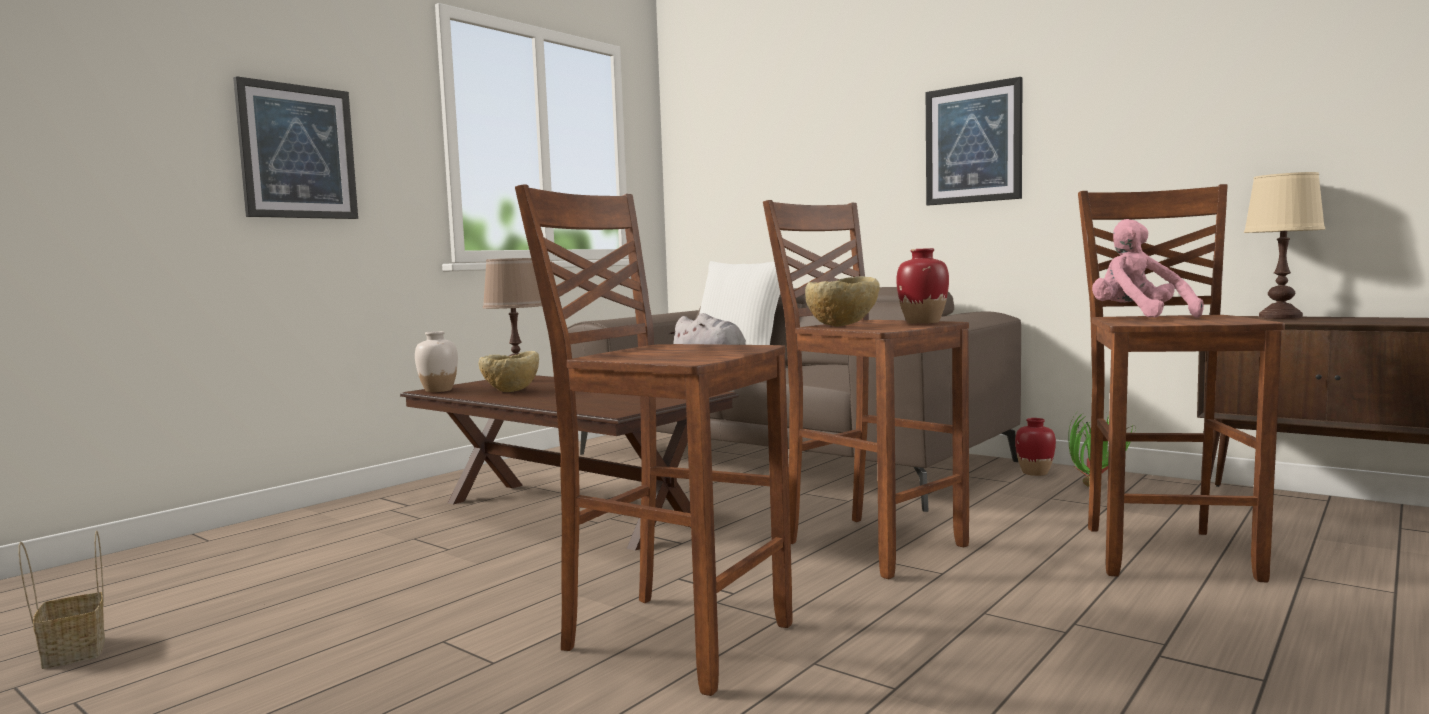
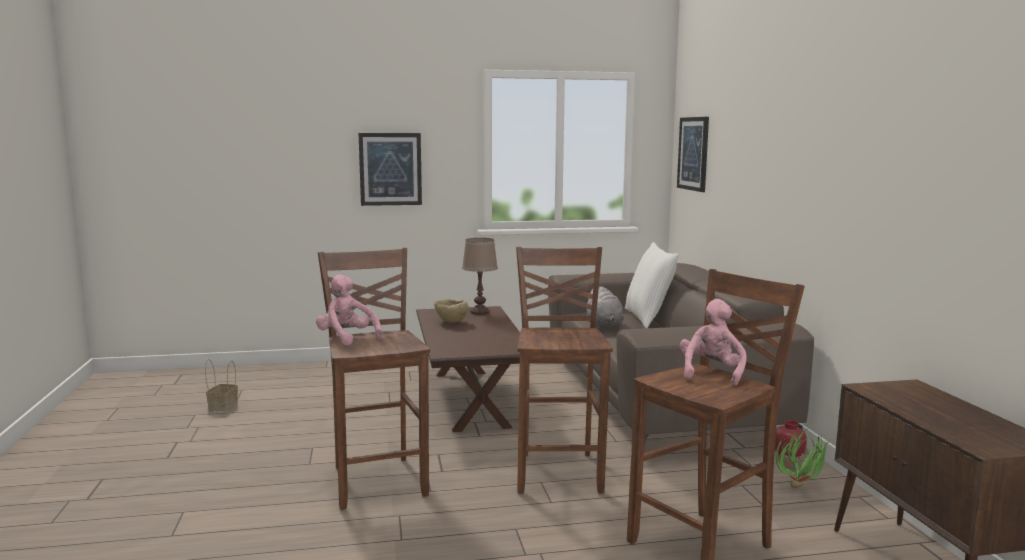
camera: 40 degrees right, 5 degrees up
(438, 390) = (430, 312): white vase -> none
(609, 356) = (347, 338): none -> pink plush toy
(842, 326) = (539, 334): beige bowl -> none
(923, 322) = (589, 341): red vase -> none
(973, 144) = (808, 184): picture -> picture (693, 153)
(1281, 317) = (935, 397): beige table lamp -> none

